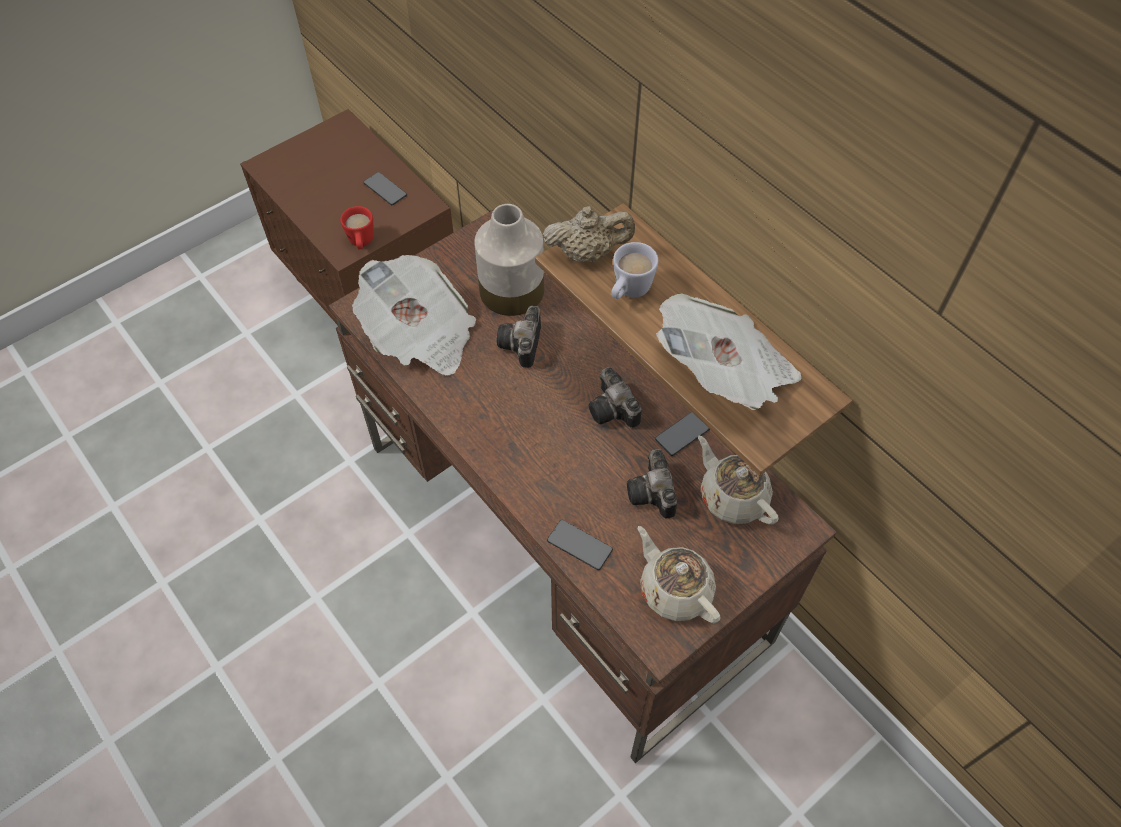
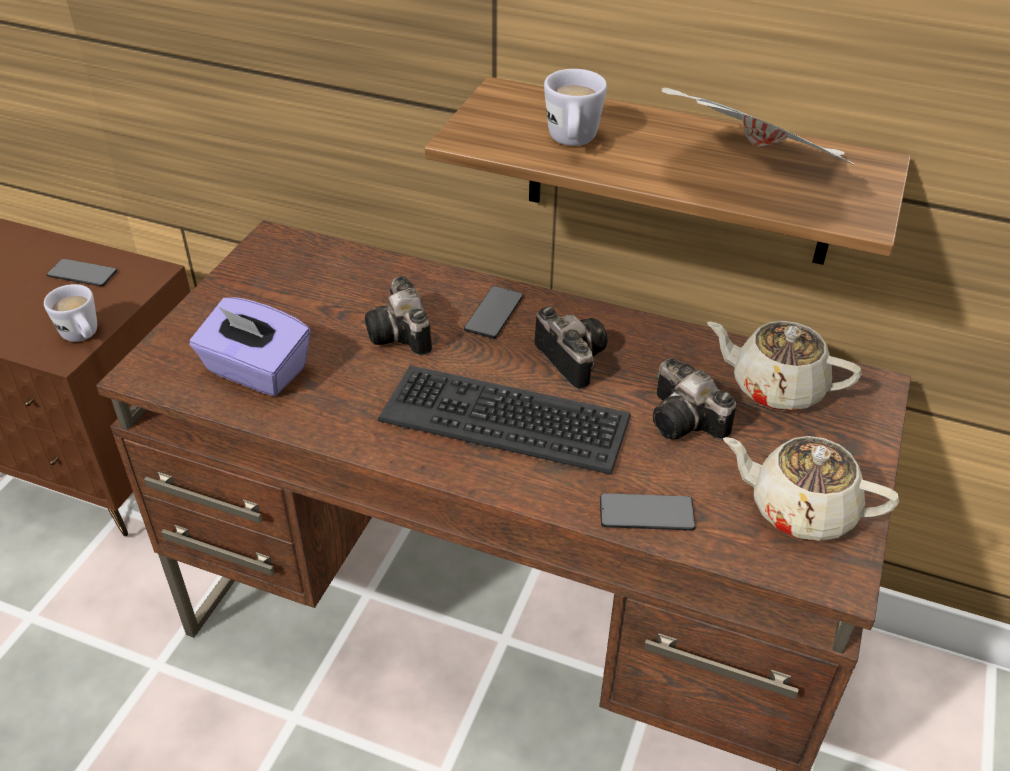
camera: 30 degrees left, 15 degrees down
(361, 243) = (83, 337): red mug -> white mug
(420, 335) = (256, 371): newspaper -> purple tissue box
(511, 290) = (344, 286): beige vase -> none
(543, 438) = (505, 418): none -> keyboard
(588, 253) = (489, 125): beige teapot -> none
(614, 411) = (569, 357): camera -> camera turned 150 degrees counterclockwise
(684, 433) = (667, 348): phone -> phone (494, 313)

